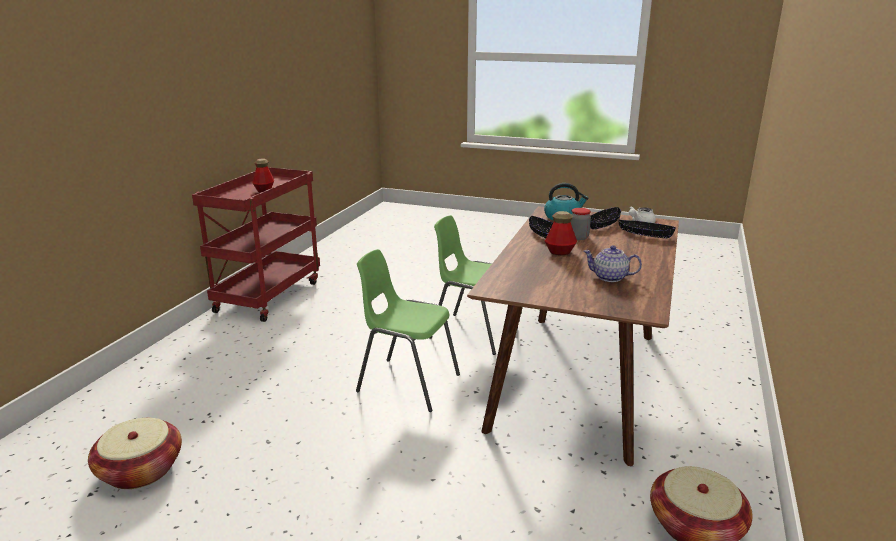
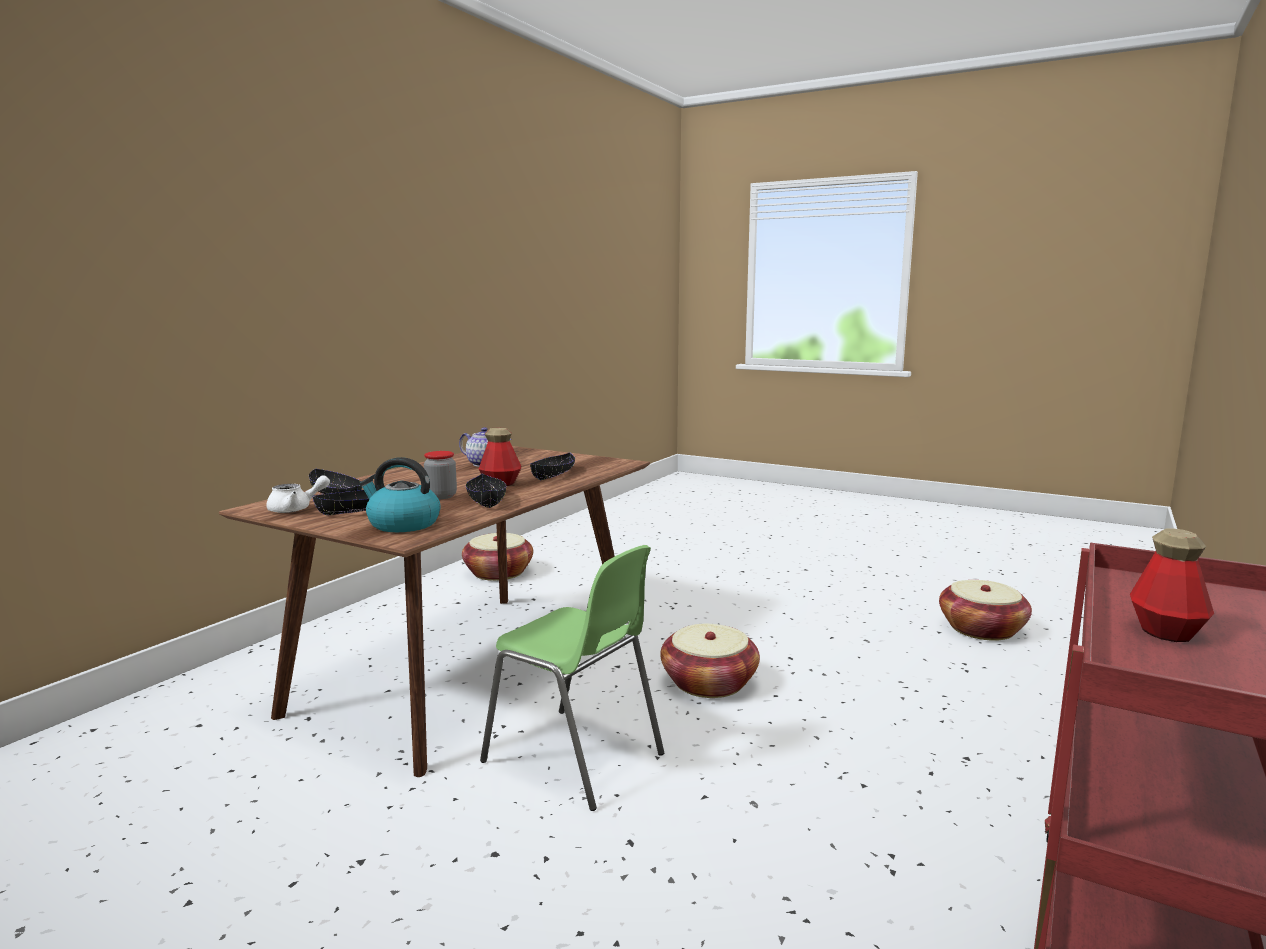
camera: 170 degrees left, 10 degrees down
(407, 383) = (708, 683): green chair -> basket
(534, 266) = (553, 474): none -> black bowl

